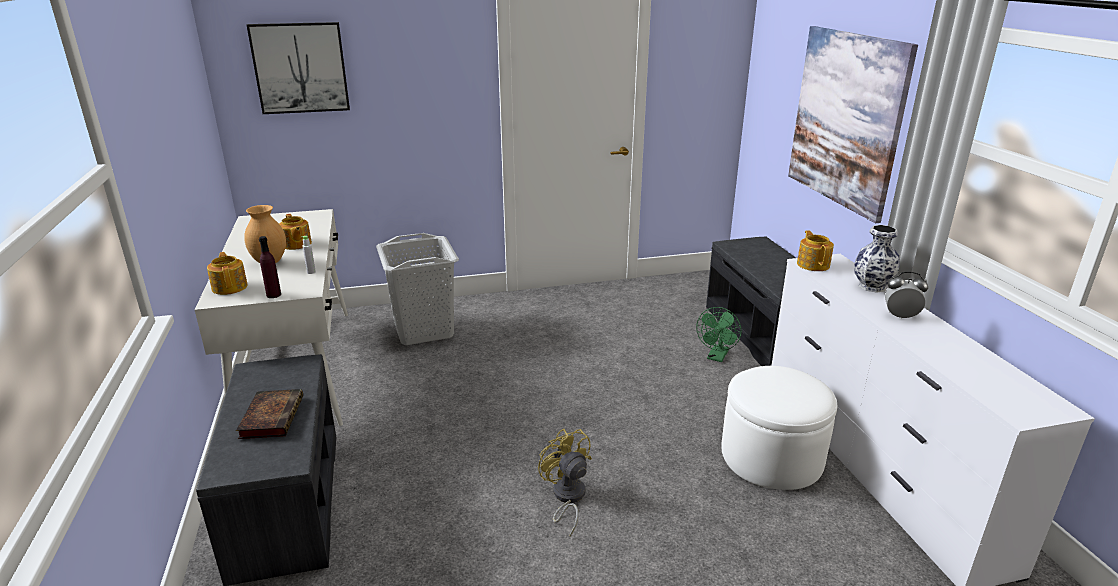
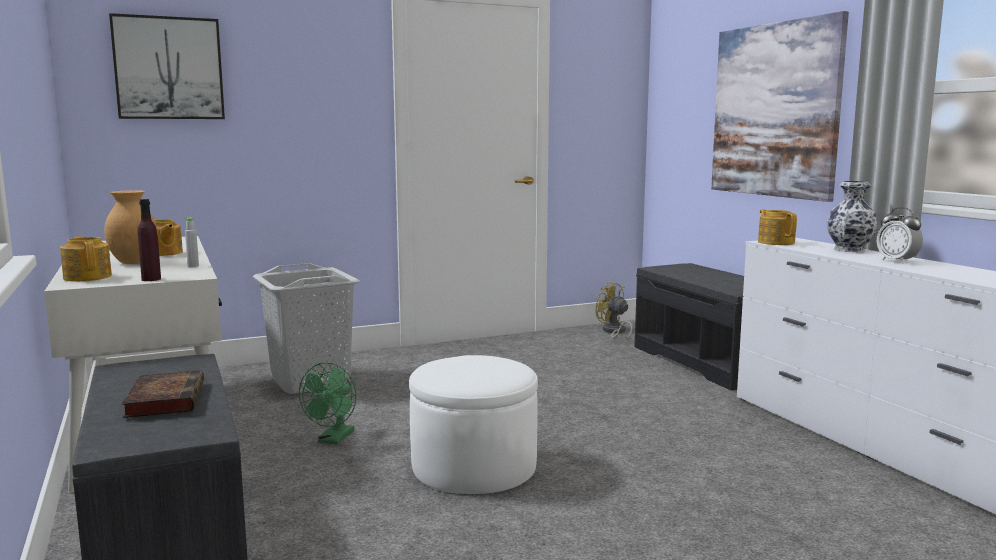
camera: 10 degrees left, 15 degrees down
(567, 498) = (552, 507): yellow fan -> yellow fan (614, 332)
(717, 357) = (667, 382): green fan -> green fan (333, 439)
(771, 457) = (775, 453): white ottoman -> white ottoman (474, 466)
(900, 316) = (897, 261): alarm clock -> alarm clock turned 120 degrees counterclockwise

